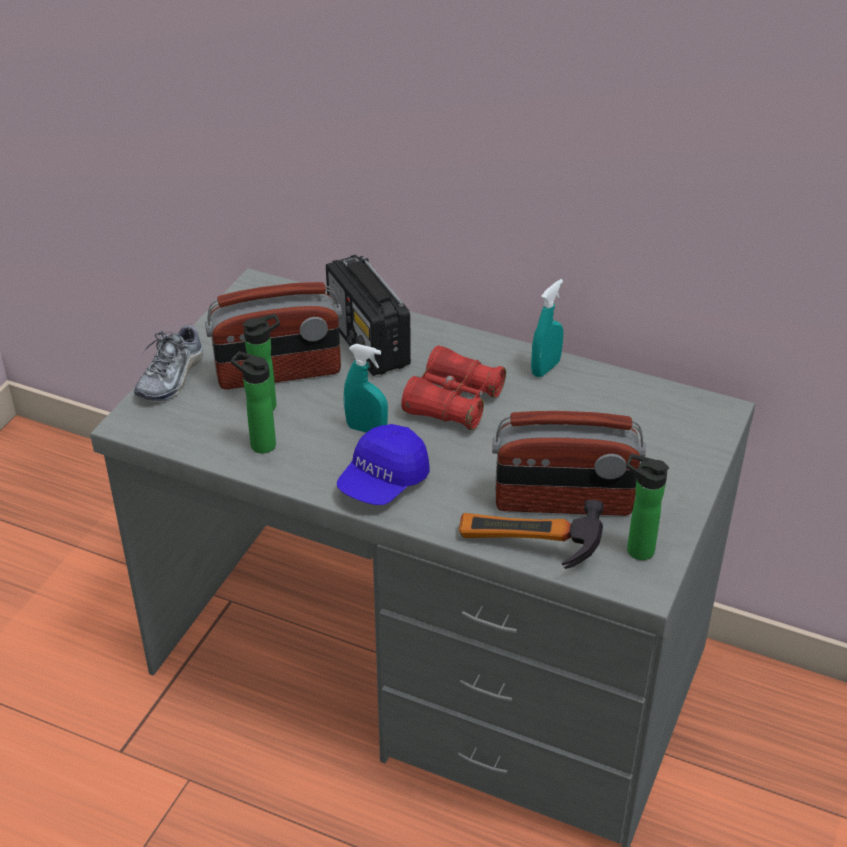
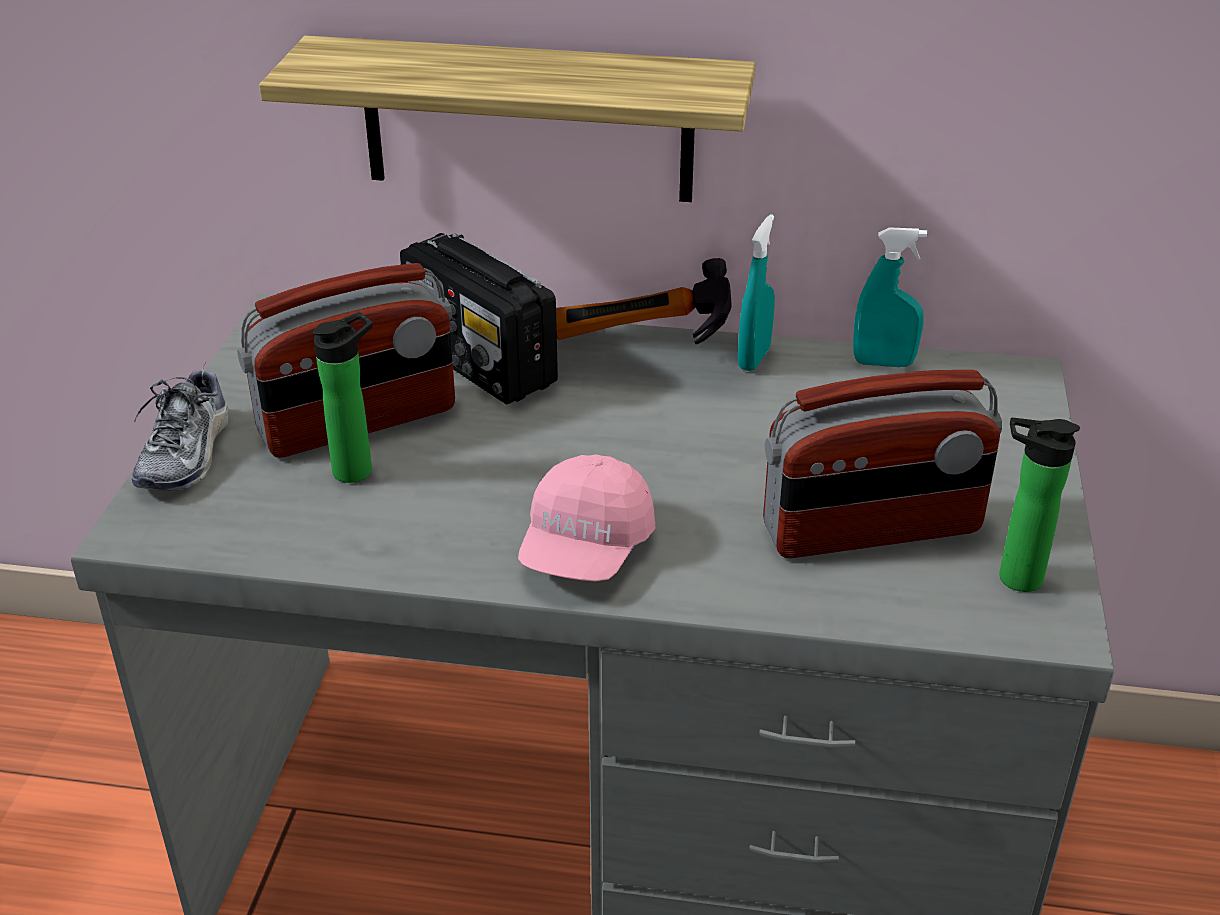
camera: 15 degrees left, 5 degrees down
(259, 444) = (364, 527): bottle -> none
(366, 429) = (527, 479): turquoise spray bottle -> turquoise spray bottle (883, 363)
(383, 482) = (585, 549): blue cap -> pink cap
(418, 190) = (527, 120): none -> shelf
(453, 402) = (642, 422): red binoculars -> none
(527, 552) = (856, 612): hammer -> hammer (641, 342)

